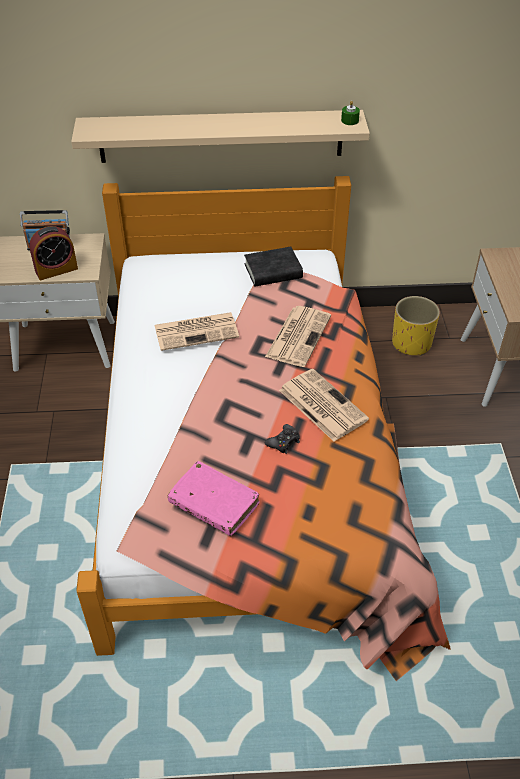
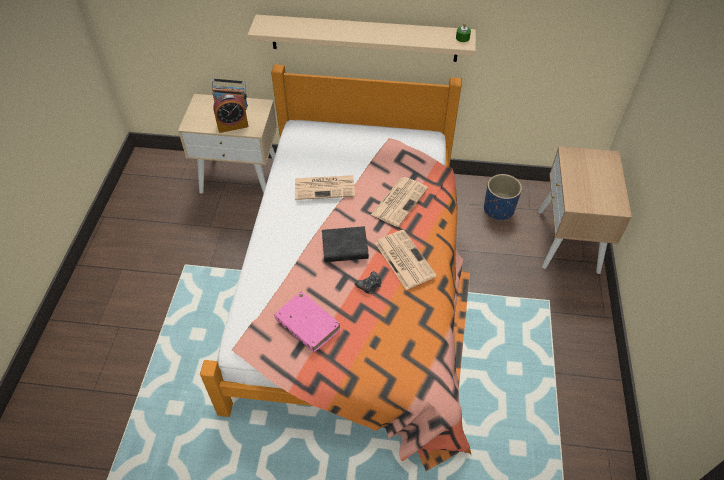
camera: 10 degrees right, 5 degrees up
(273, 271) = (393, 145): black book -> black book (345, 247)
(411, 343) = (498, 209): yellow planter -> blue planter

